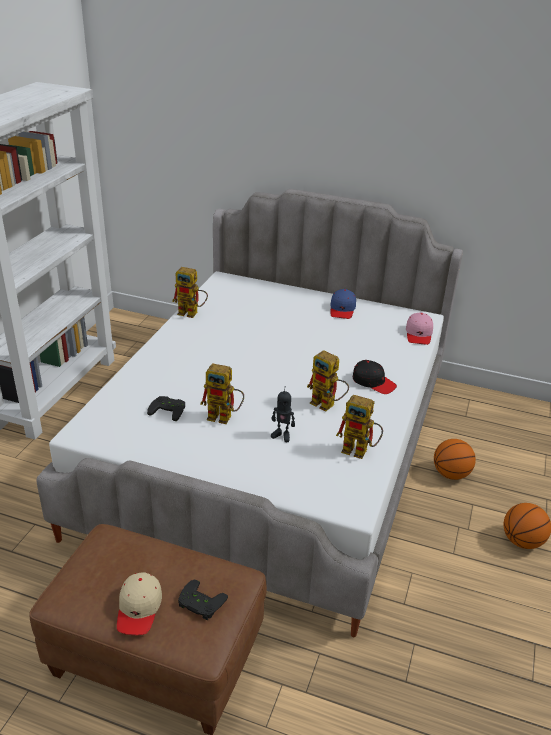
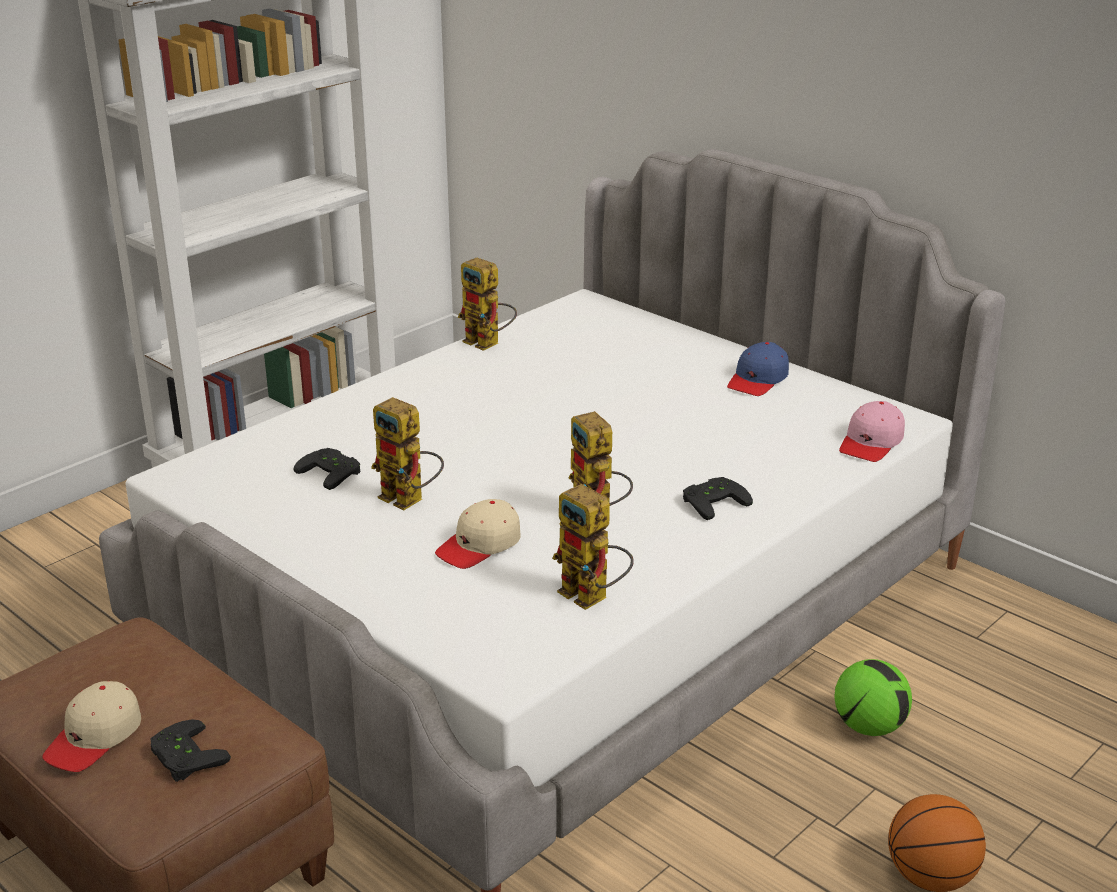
camera: 25 degrees right, 5 degrees down
(282, 435) = (479, 545): toy robot -> beige cap
(373, 382) = (713, 501): black cap -> black game controller
(451, 474) = (869, 727): basketball -> football

